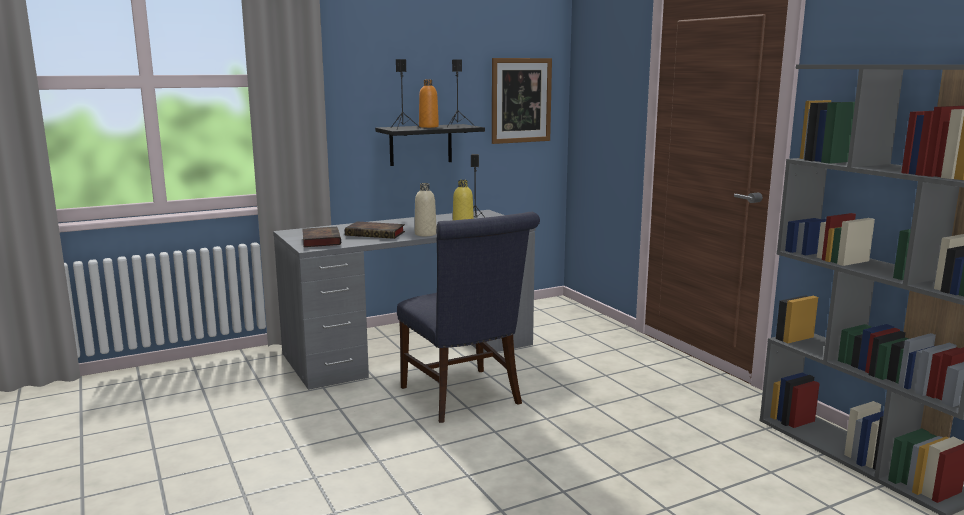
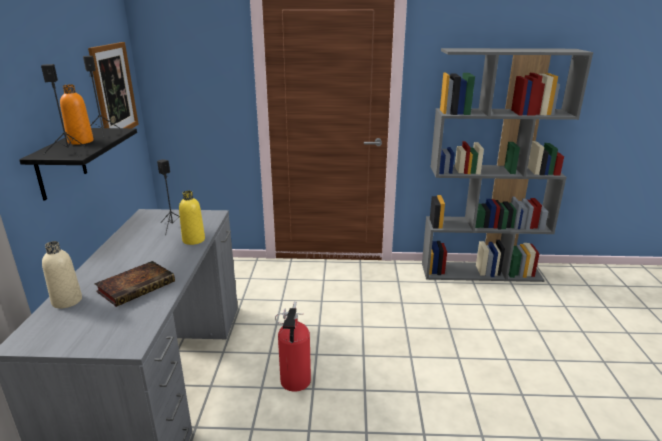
camera: 60 degrees left, 10 degrees up
(320, 240) = (108, 329): book -> none
(425, 234) = (181, 261): beige bottle -> beige bottle (67, 301)
(465, 397) = (295, 383): blue chair -> fire extinguisher

